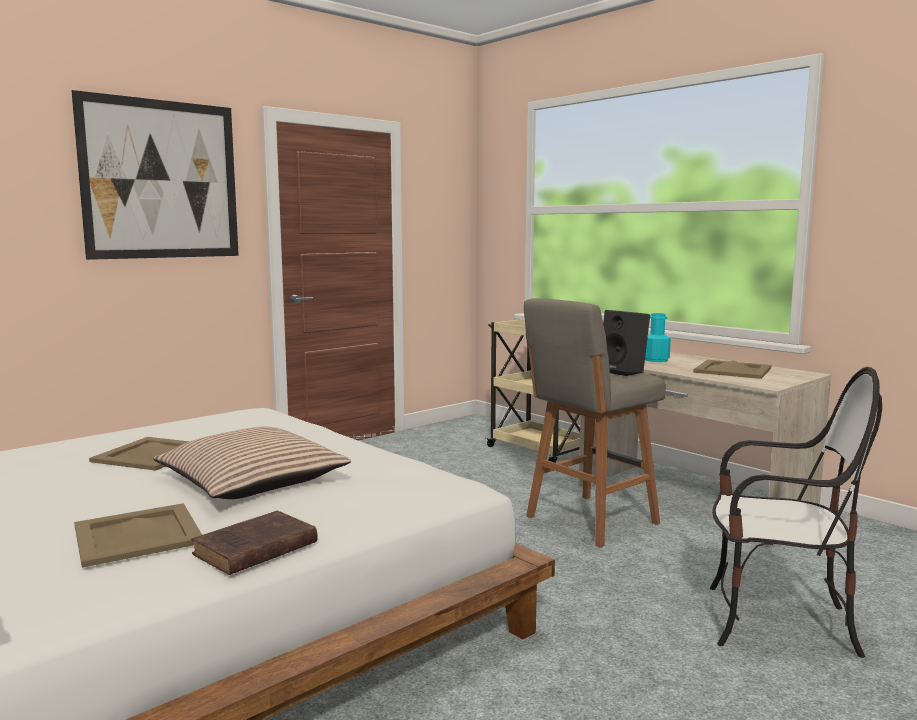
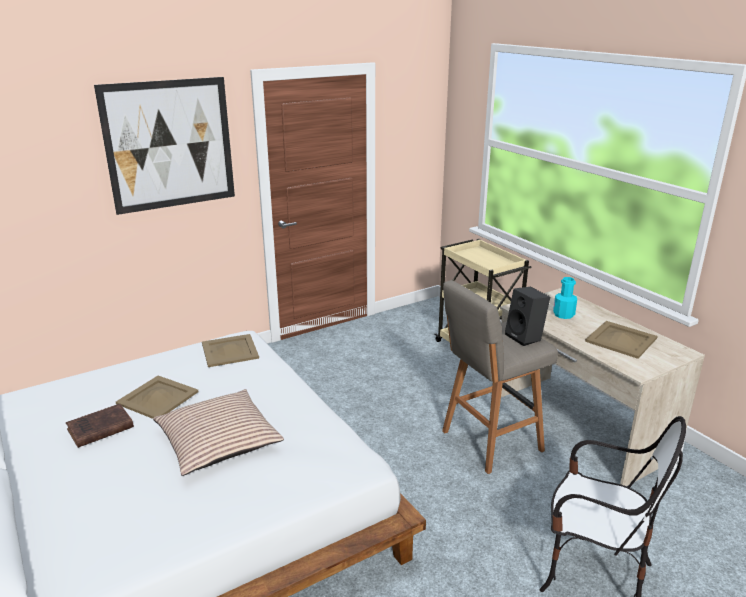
camera: 10 degrees right, 15 degrees up
(139, 535) = (134, 502): beige tray -> beige tray (230, 351)
(253, 550) = (201, 528): brown book -> brown book (98, 429)

